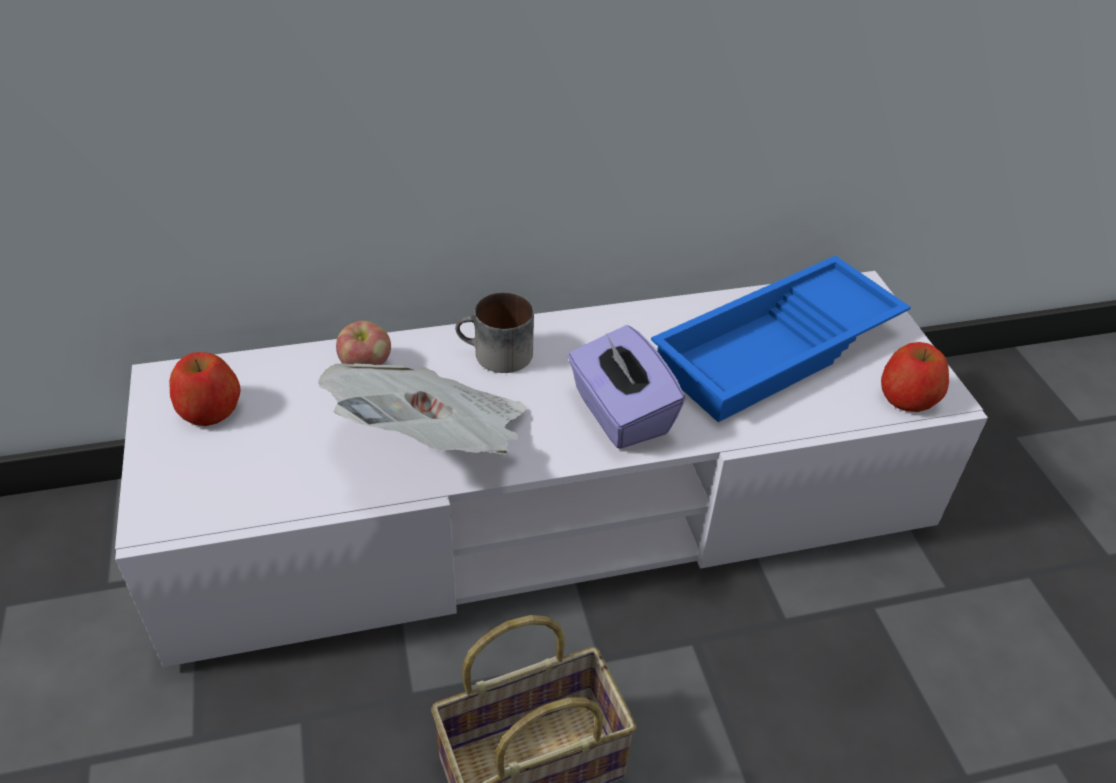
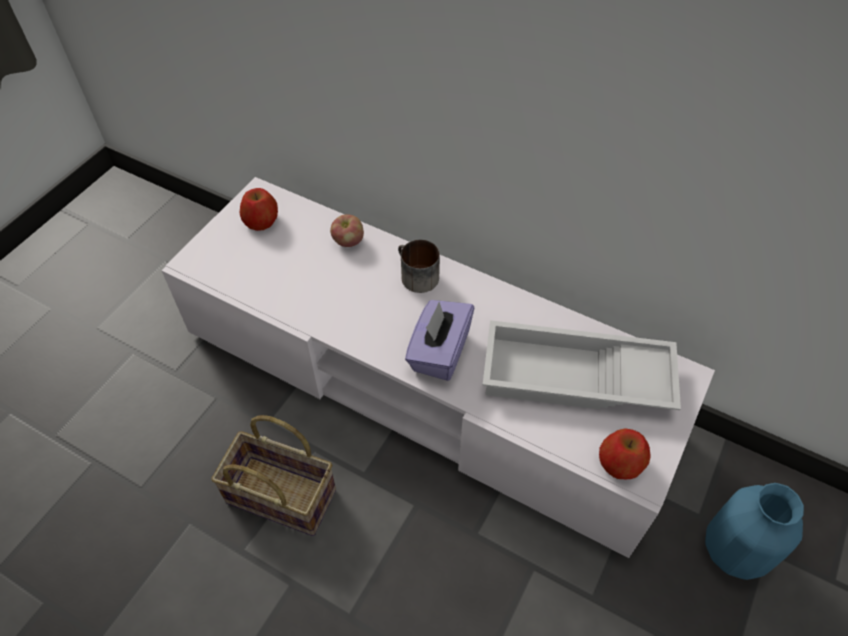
camera: 45 degrees right, 10 degrees up
(435, 442) = (334, 305): newspaper -> none
(778, 351) = (574, 379): blue tray -> white tray
(995, 455) = (734, 551): none -> blue vase

